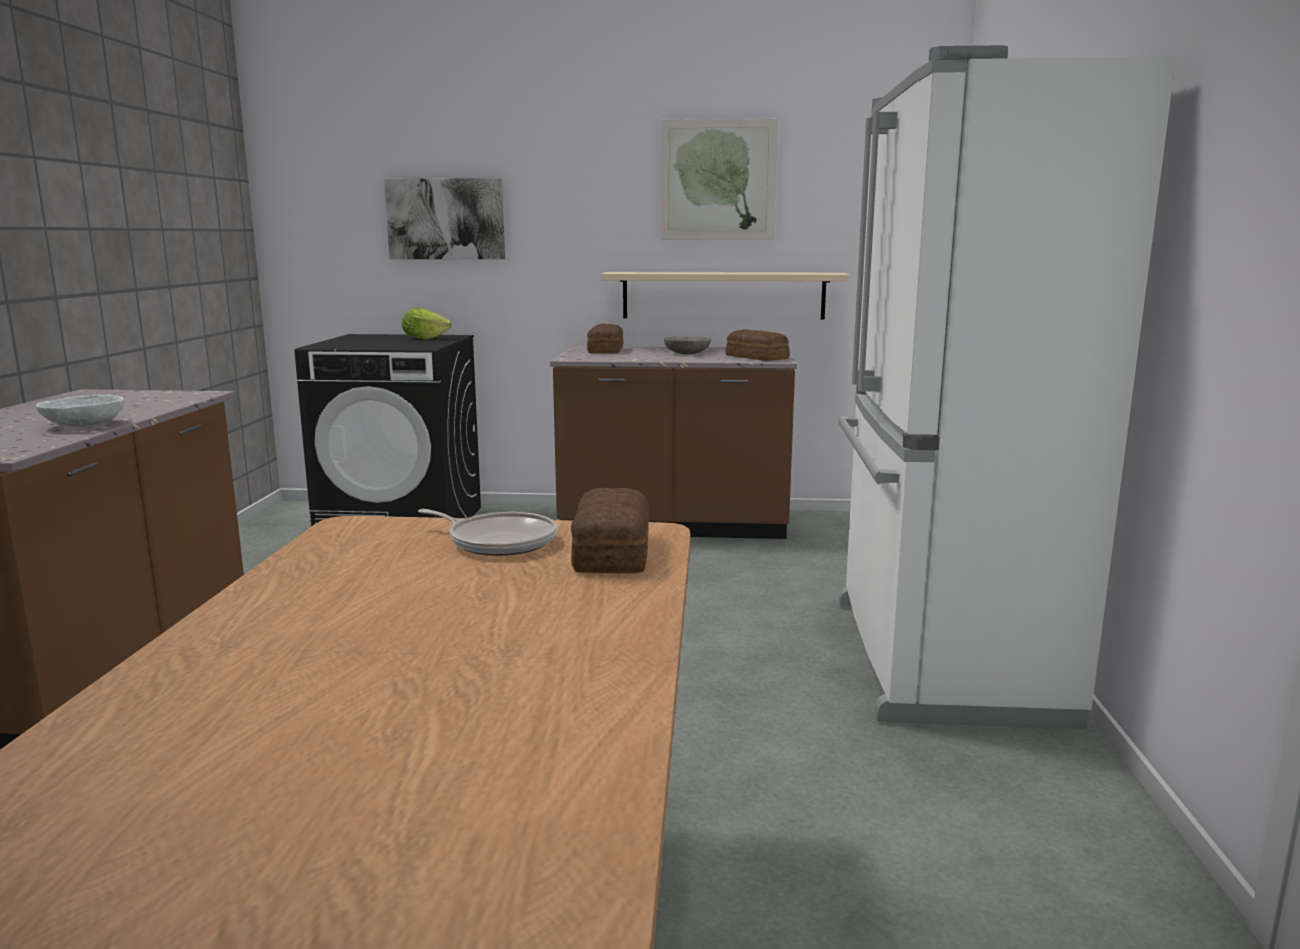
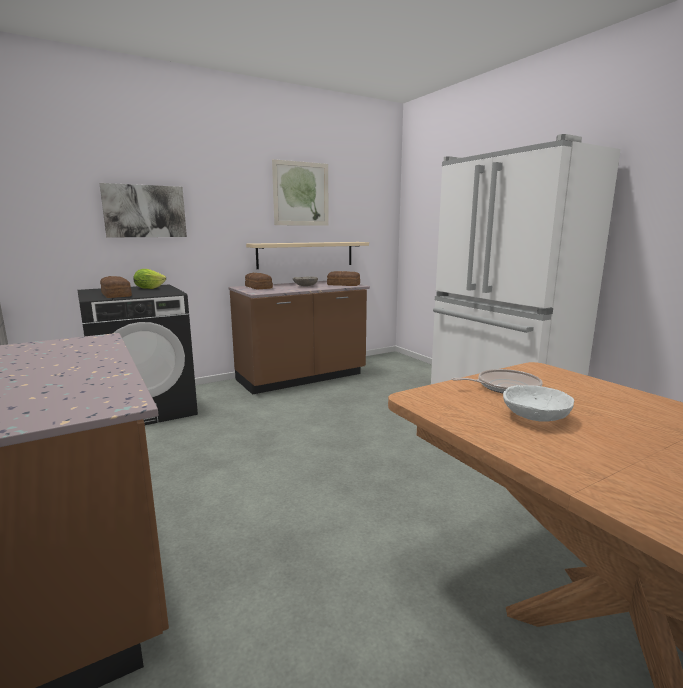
camera: 35 degrees left, 0 degrees up
(85, 425) = (99, 371): white bowl -> white bowl (535, 416)
(609, 553) = (559, 380): bread -> bread (115, 295)

